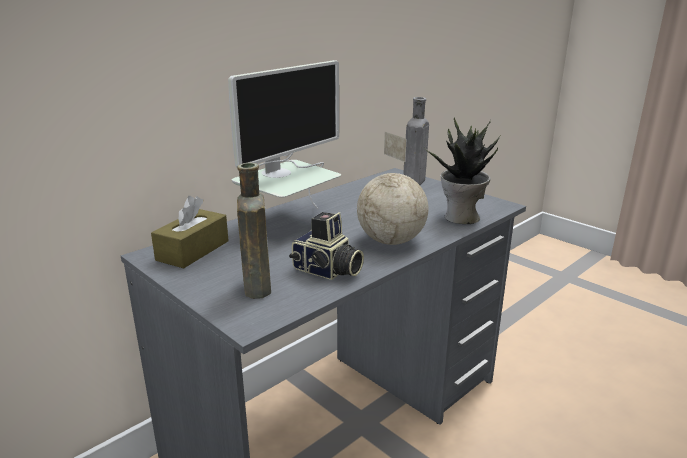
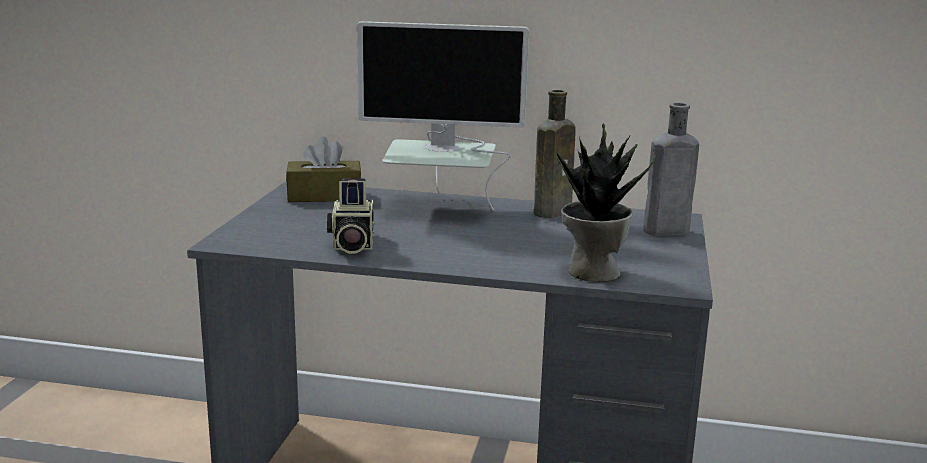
camera: 55 degrees right, 5 degrees down
(257, 285) = (290, 229): brown bottle -> brown bottle (554, 211)
(391, 241) = (463, 254): globe -> none

